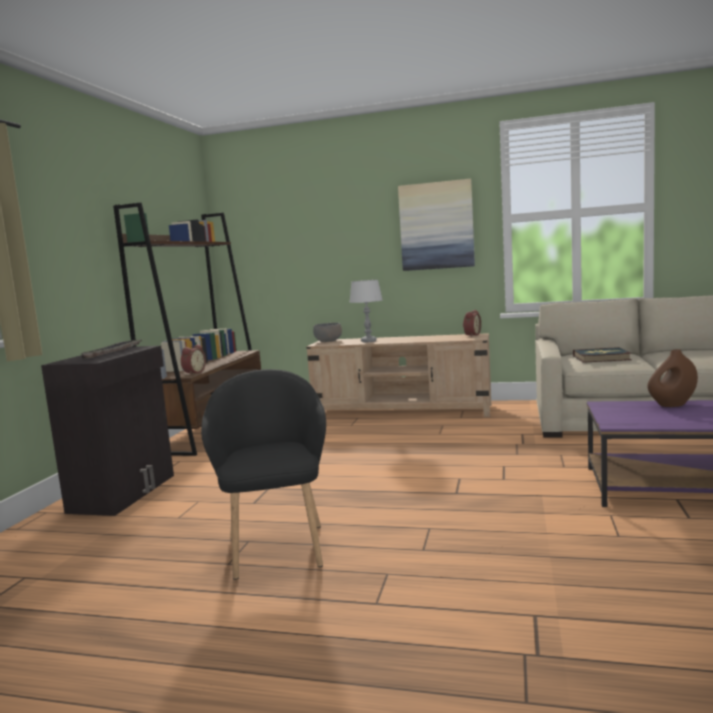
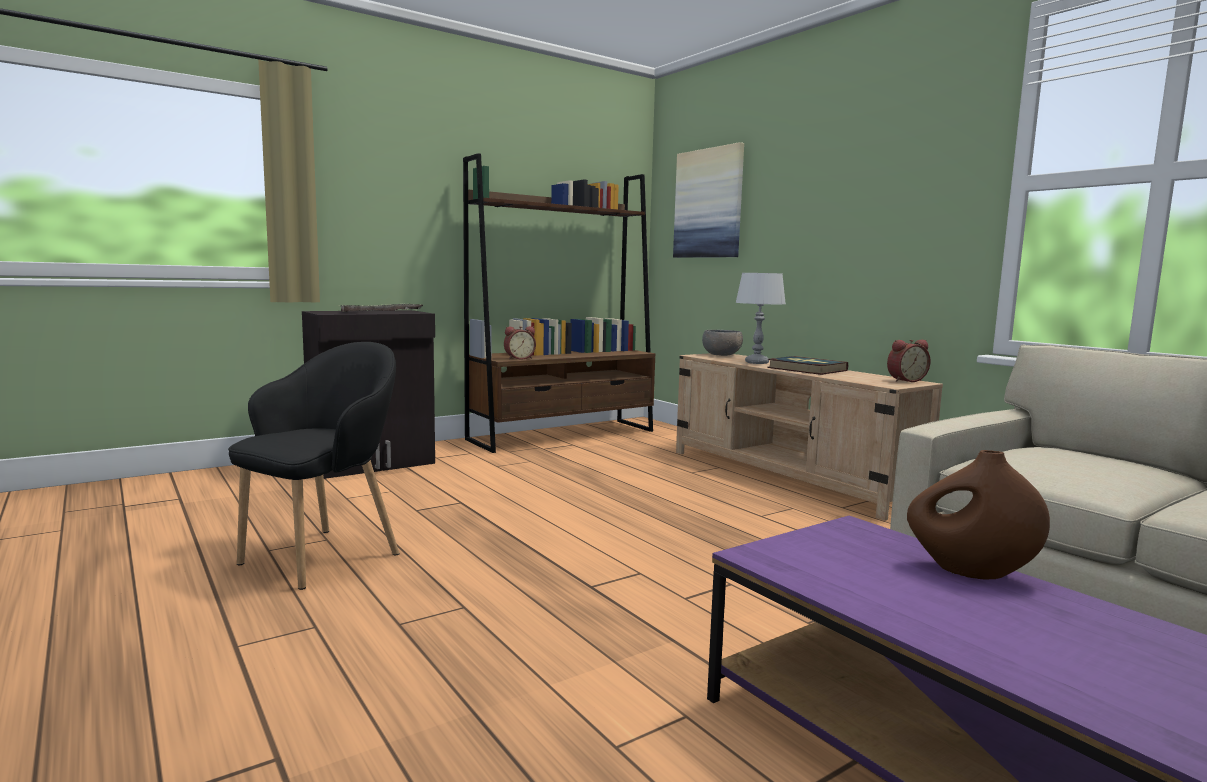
camera: 40 degrees right, 0 degrees up
(436, 226) = (902, 196): picture -> picture (708, 203)
(601, 358) = (1062, 462): book -> book (806, 369)

